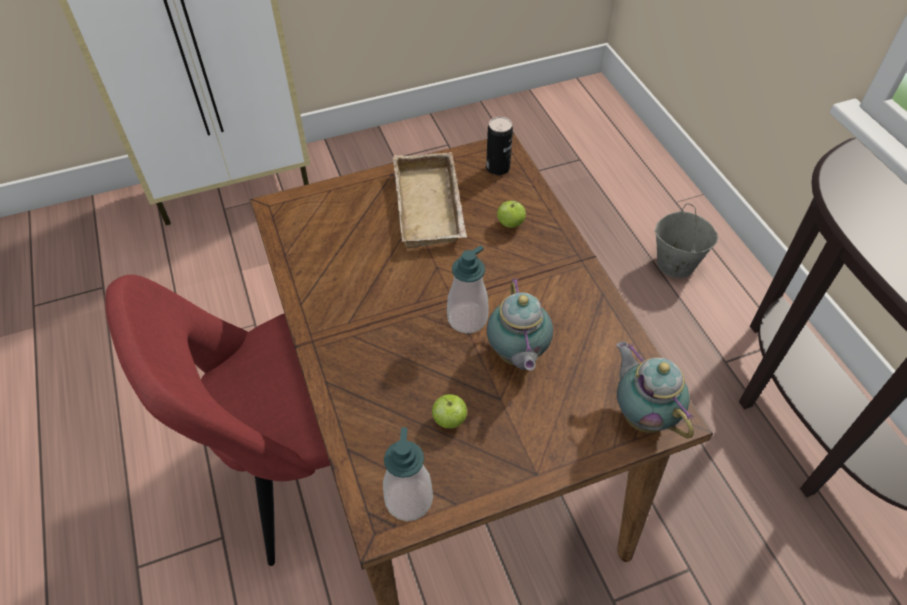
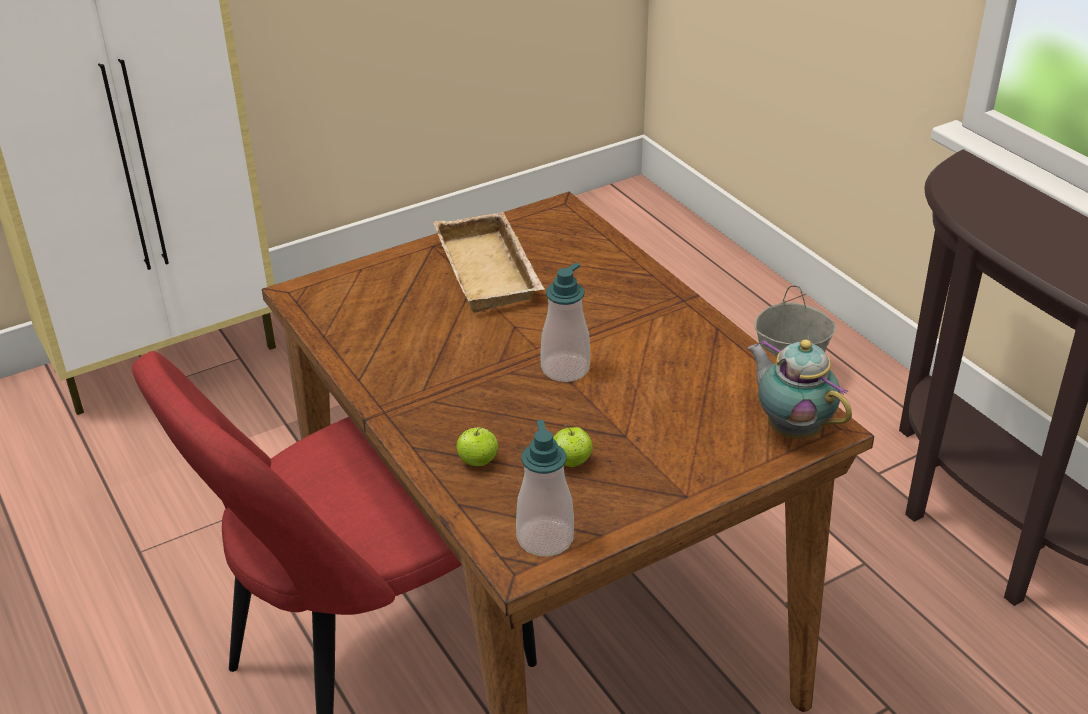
camera: 10 degrees left, 15 degrees down
(498, 168) = (560, 226): can -> none
(510, 224) = (591, 276): apple -> apple (478, 462)
(517, 356) = (633, 395): teapot -> none

